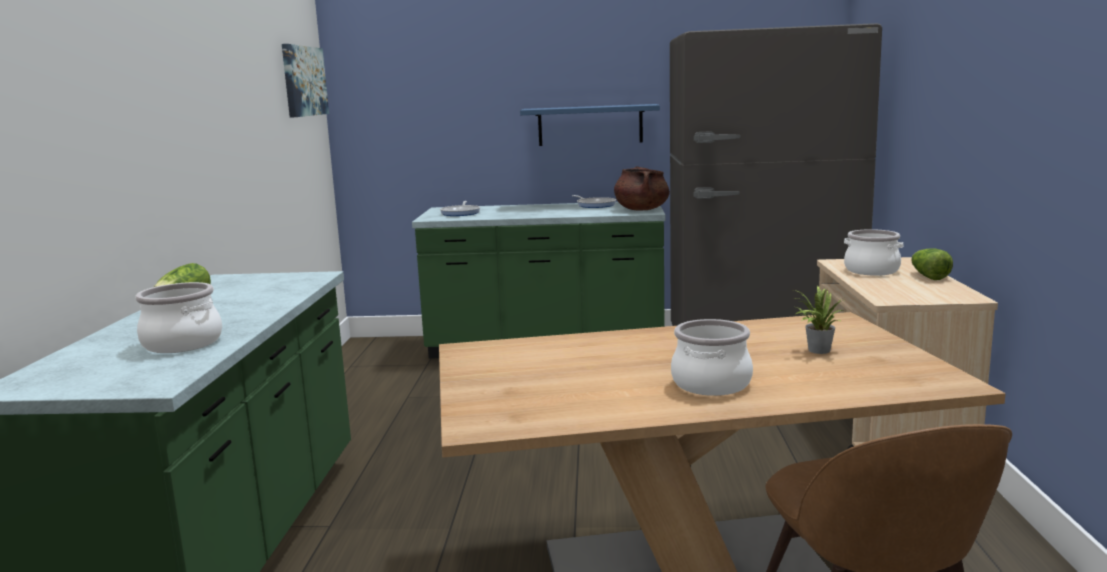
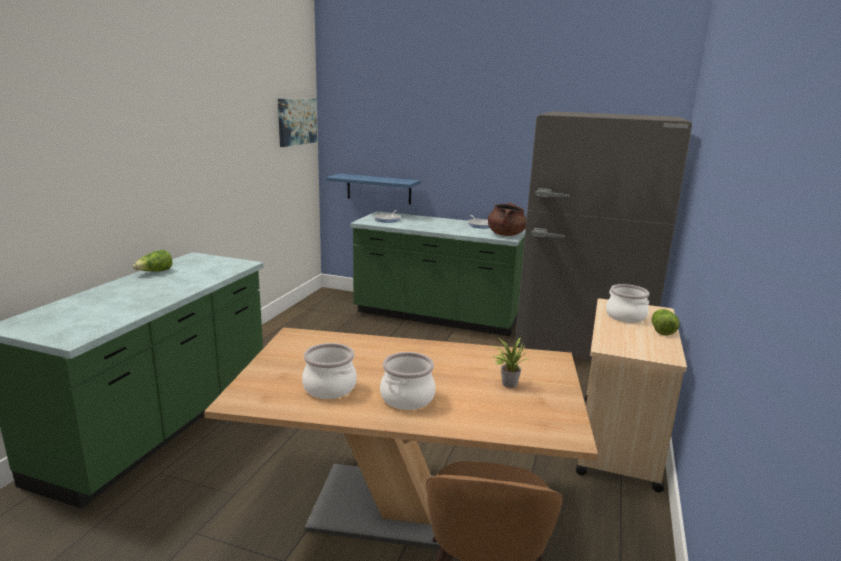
camera: 15 degrees right, 5 degrees up
(183, 343) = (118, 308): cooking pot -> cooking pot (330, 387)
(590, 125) = (486, 167): blue shelf -> blue shelf (379, 189)

